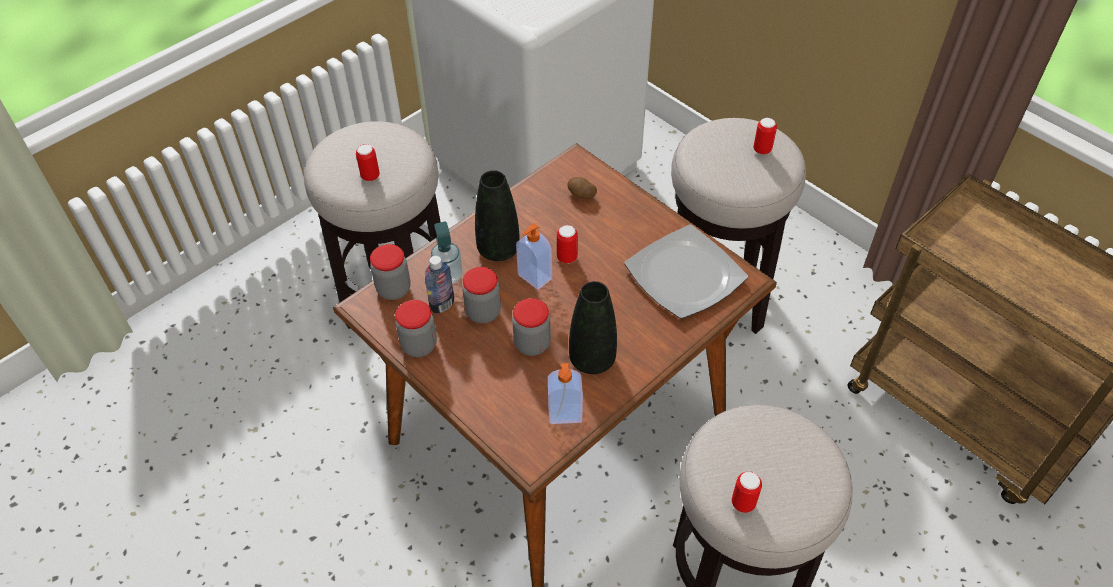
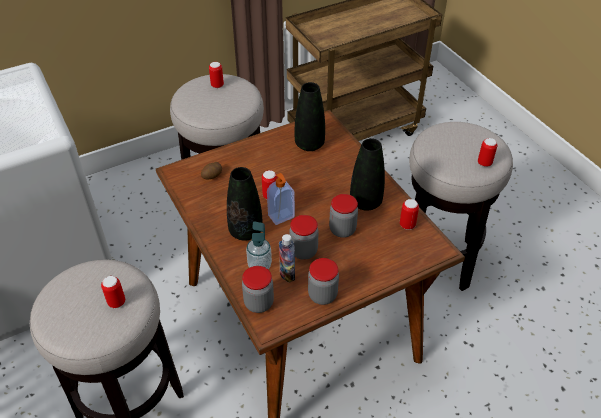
camera: 75 degrees left, 5 degrees down
(565, 415) = (407, 225): soap dispenser -> can
(683, 275) = (309, 144): plate -> black vase

